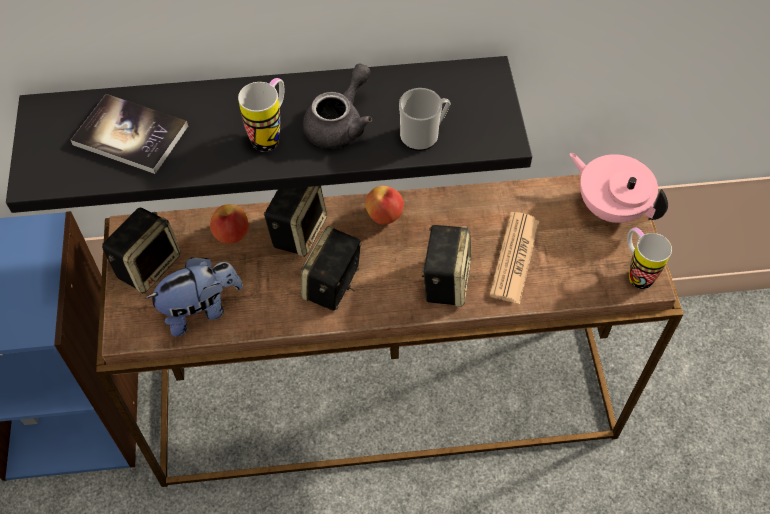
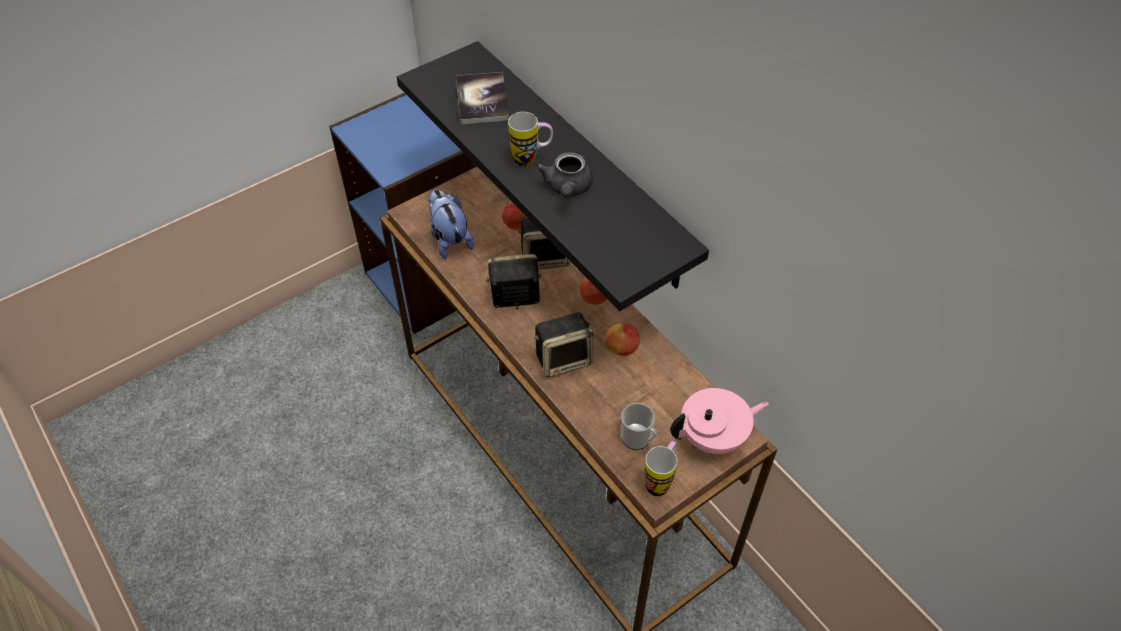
camera: 60 degrees right, 5 degrees down
(148, 265) = (465, 197): speaker -> none
(201, 310) = (449, 239): plush toy -> plush toy turned 150 degrees counterclockwise
(340, 124) = (567, 188): grey teapot -> grey teapot turned 90 degrees clockwise
(423, 135) = (591, 234): mug -> mug (638, 439)
(463, 225) = (622, 348): none -> apple
(514, 258) = (615, 393): newspaper -> none
(610, 206) = (714, 437): pink teapot -> pink teapot turned 60 degrees clockwise

